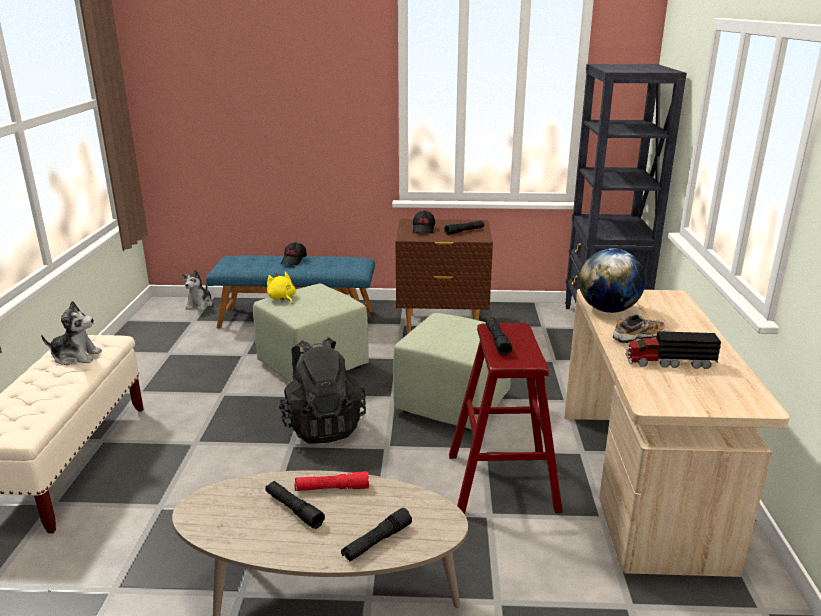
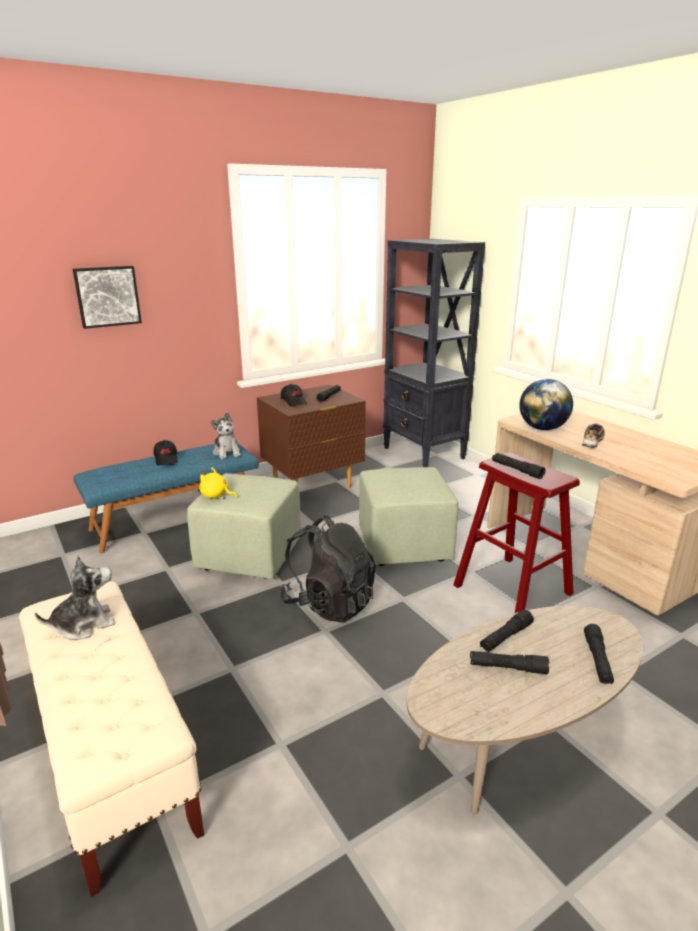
camera: 35 degrees left, 0 degrees up
(200, 305) = (47, 536): plush toy -> plush toy (227, 453)
(272, 103) = (107, 296): none -> picture
(332, 488) = (505, 637): red flashlight -> black flashlight
(668, 362) = (636, 452): toy truck -> none

